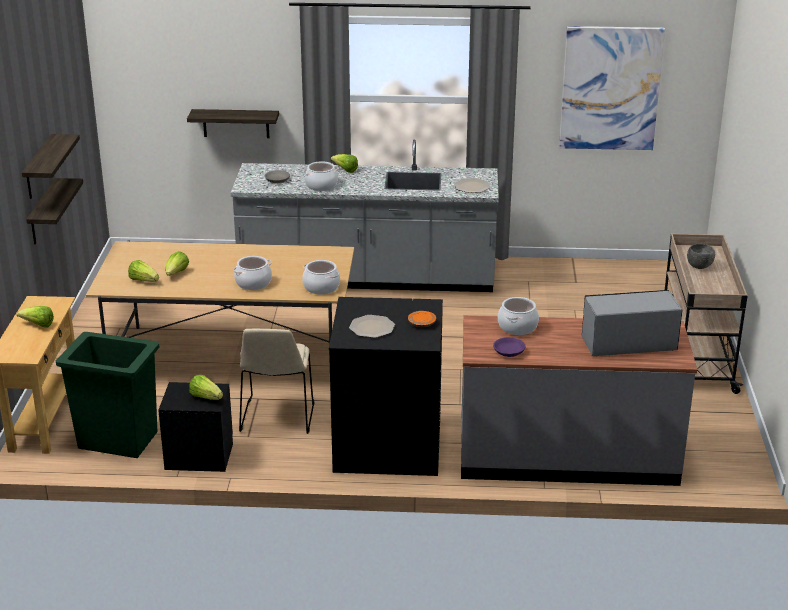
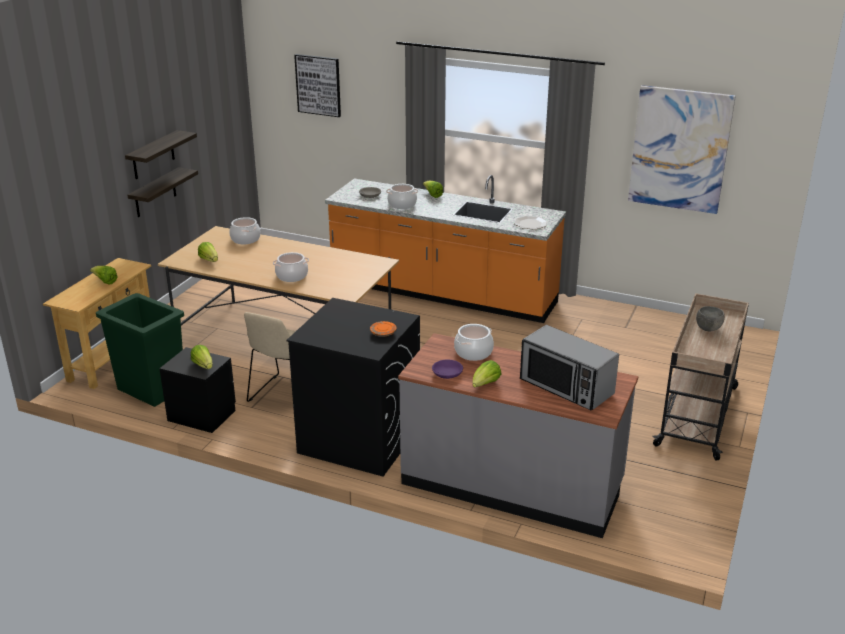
camera: 20 degrees right, 0 degrees up
(176, 274) = (238, 259): lettuce -> lettuce (485, 385)
(186, 60) = (318, 85): none -> picture
(236, 123) = (356, 144): shelf -> none
(321, 287) = (343, 289): cooking pot -> cooking pot (245, 239)
(367, 279) = (442, 294): grey counter -> orange counter
(372, 327) = (337, 328): plate -> none
(628, 343) = (566, 387): microwave -> microwave turned 150 degrees counterclockwise

